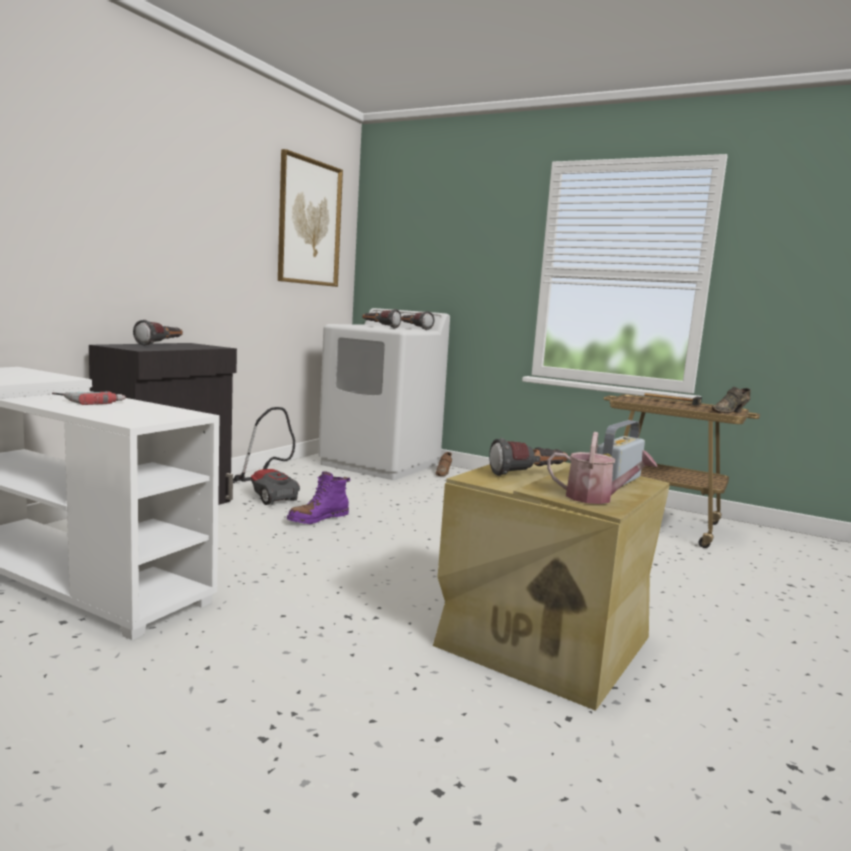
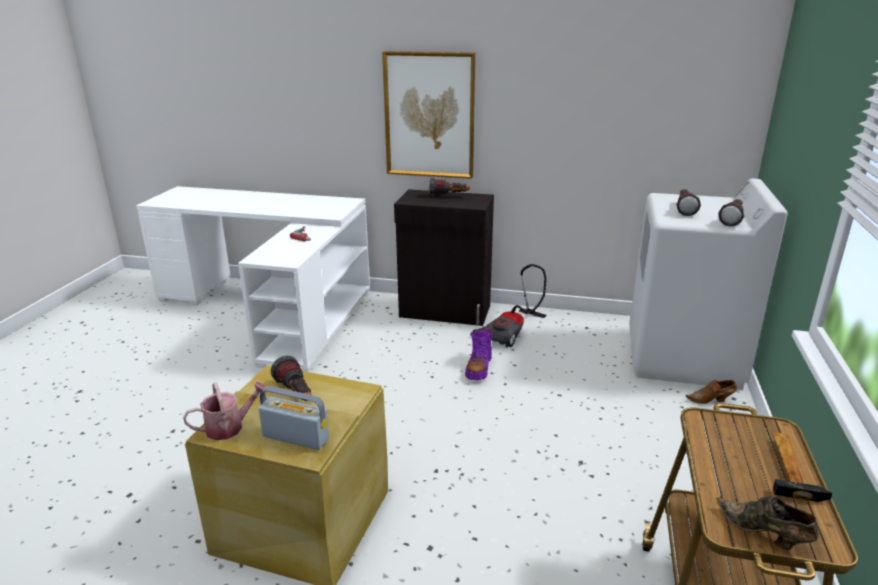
camera: 75 degrees right, 15 degrees up
(309, 223) = (674, 76): picture -> picture (429, 115)
(318, 519) = (479, 368): purple boot -> purple boot turned 105 degrees counterclockwise
(596, 498) = (230, 427): watering can -> watering can turned 120 degrees counterclockwise

